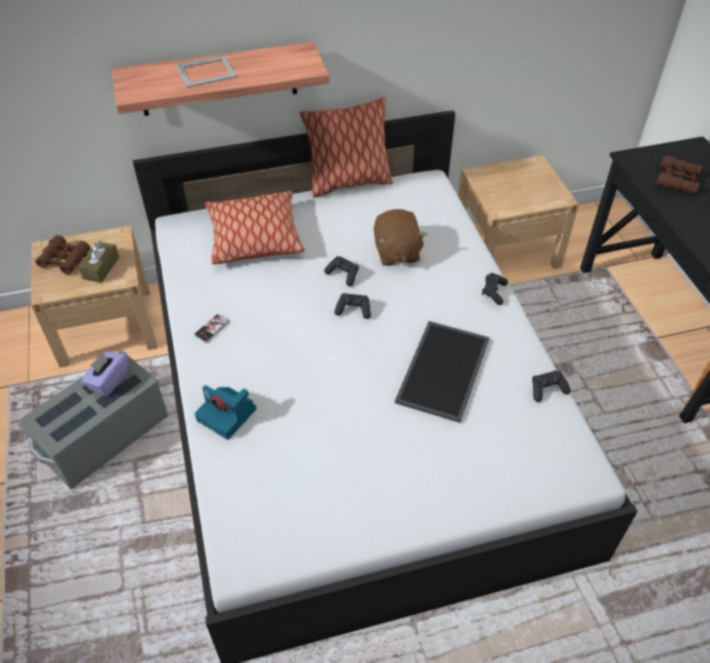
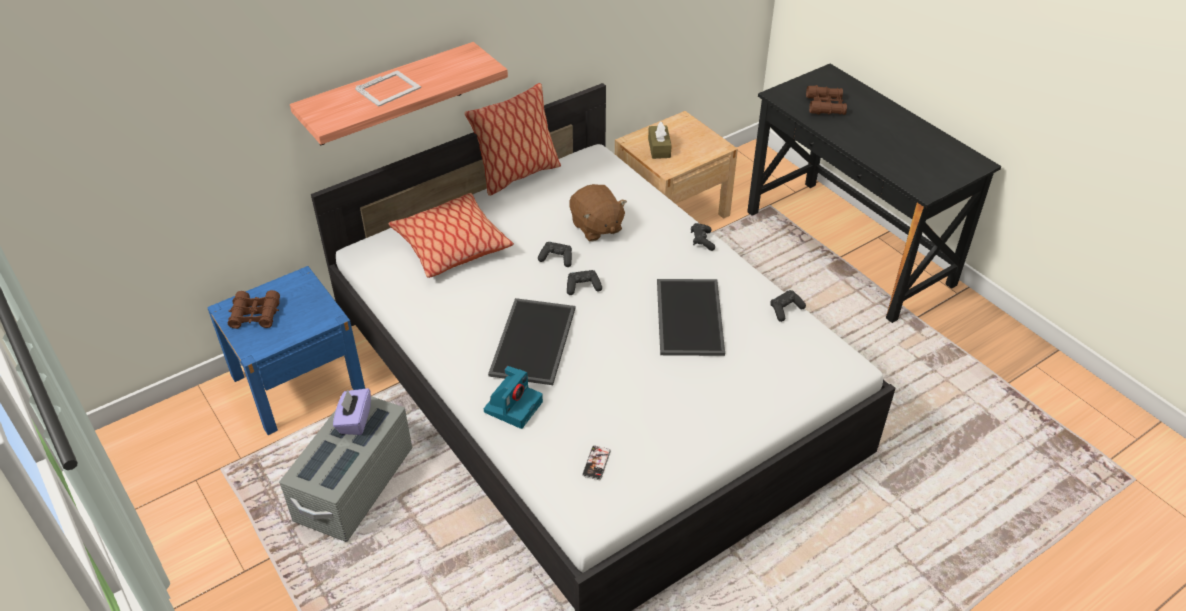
camera: 20 degrees left, 5 degrees down
(101, 268) = (300, 313): brown tissue box -> brown tissue box (659, 148)
(106, 326) = (298, 382): beige nightstand -> blue nightstand
(211, 328) = (455, 337): phone -> phone (596, 463)
(228, 415) = (513, 406): camera -> camera turned 75 degrees counterclockwise
(280, 354) = (534, 342): none -> tray

